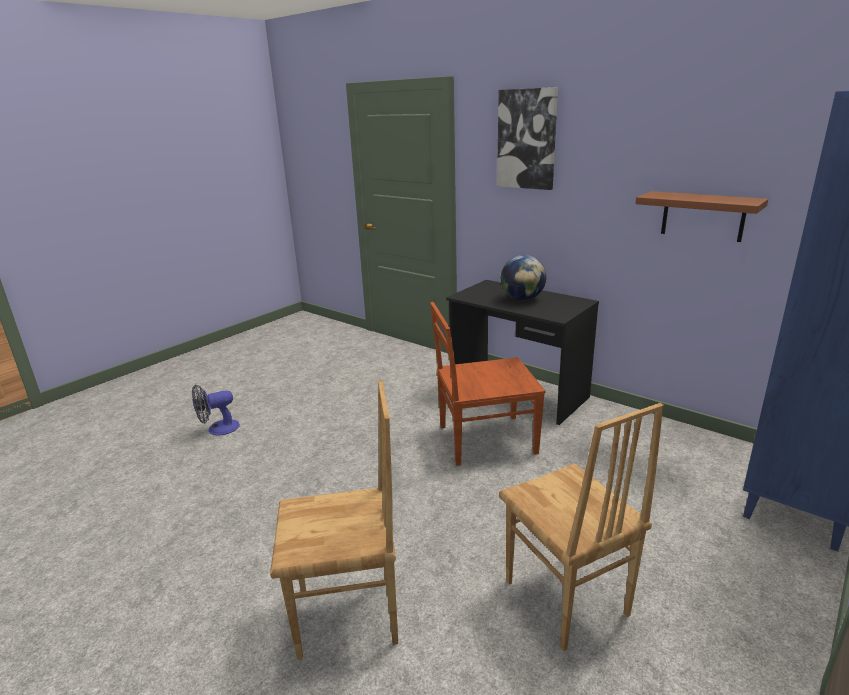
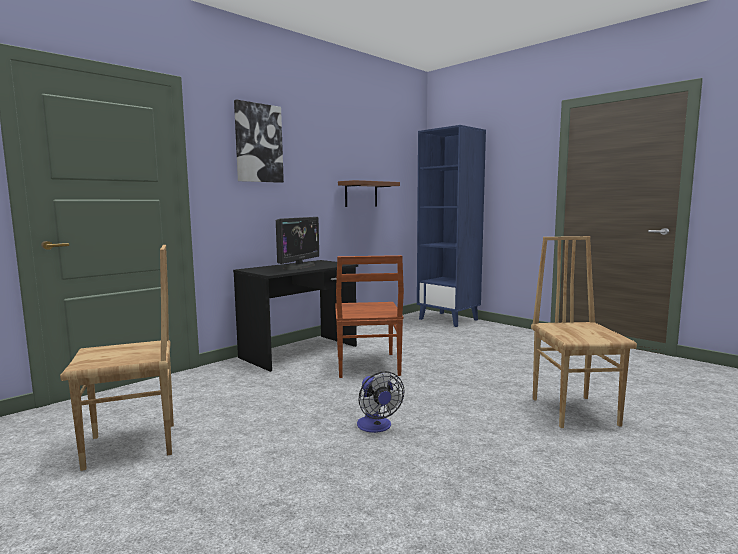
camera: 85 degrees left, 15 degrees down
(218, 429) = (265, 511): fan -> fan (376, 427)
(522, 299) = (299, 266): globe -> monitor
(564, 599) = (528, 360): brown chair -> brown chair (132, 446)

